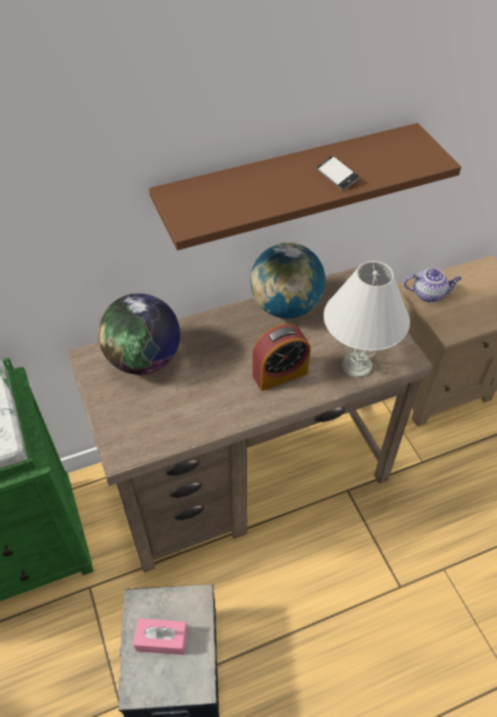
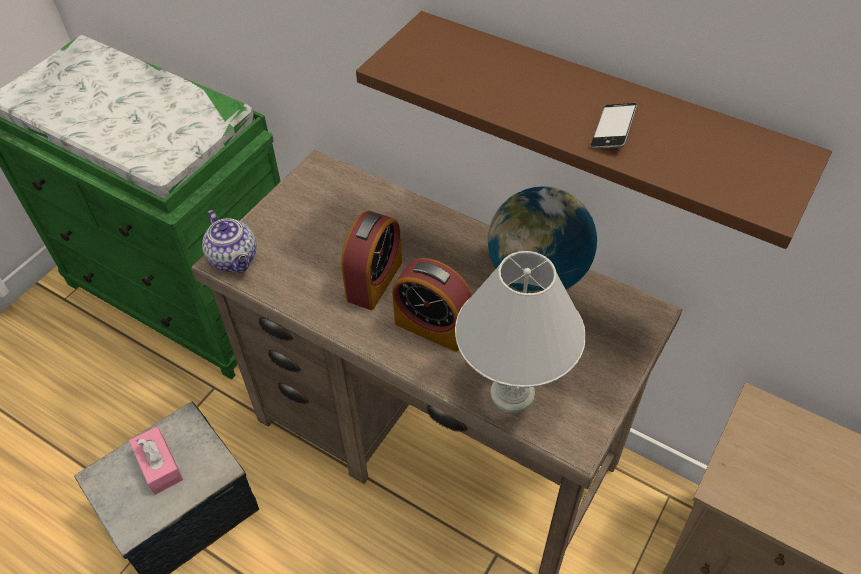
camera: 55 degrees right, 0 degrees up
(144, 359) = (352, 207): globe -> none
(218, 382) = (374, 280): none -> alarm clock
(429, 294) = (766, 428): teapot -> teapot (234, 259)

